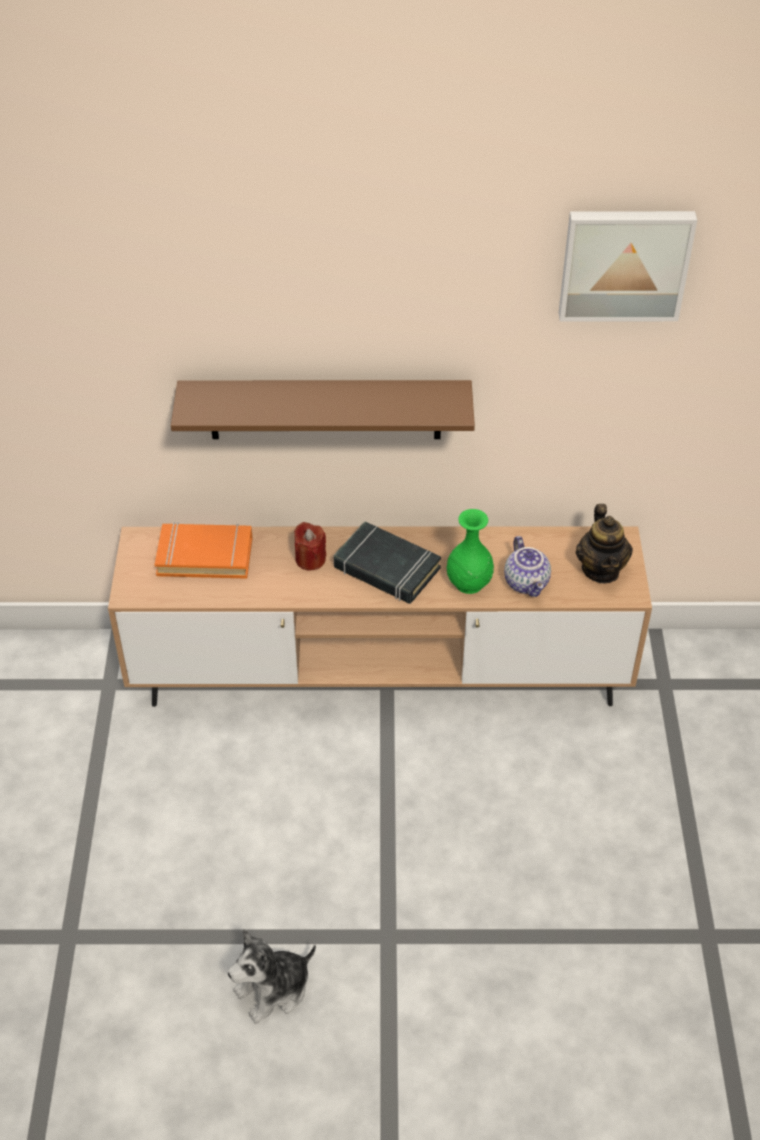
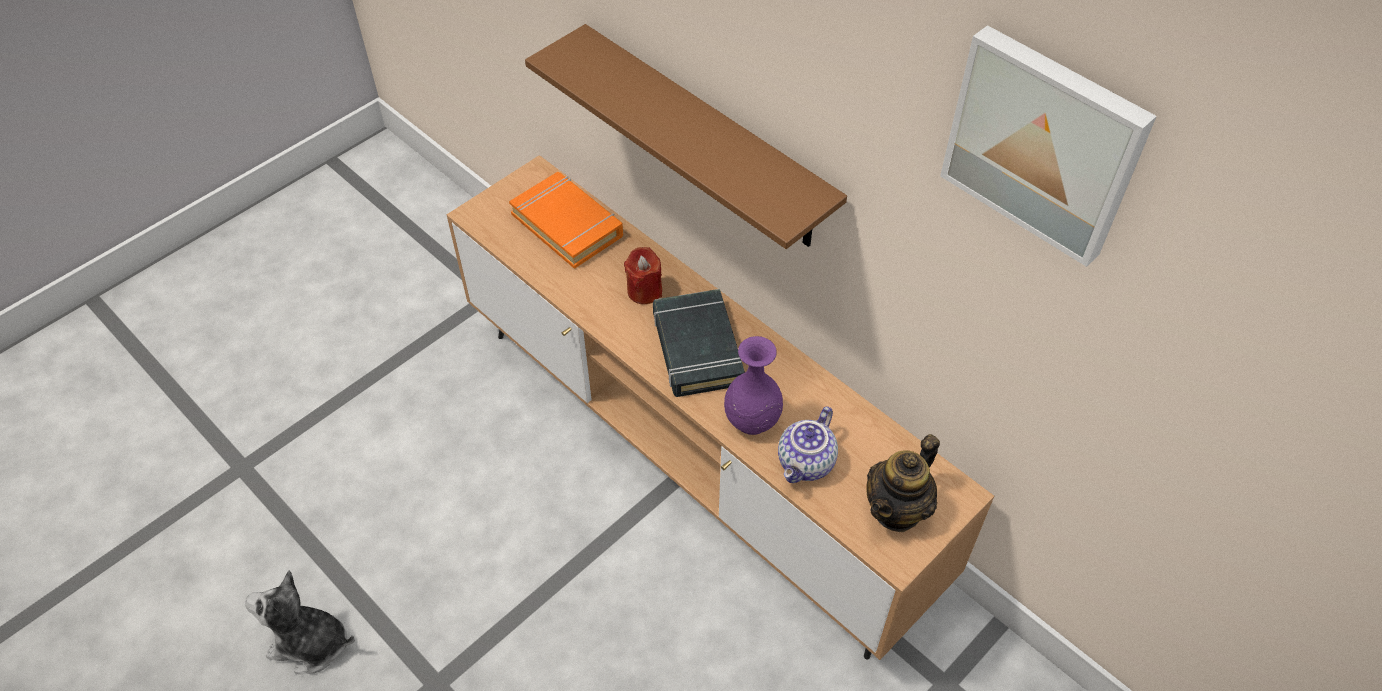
camera: 45 degrees right, 5 degrees up
(468, 583) = (751, 420): green vase -> purple vase

